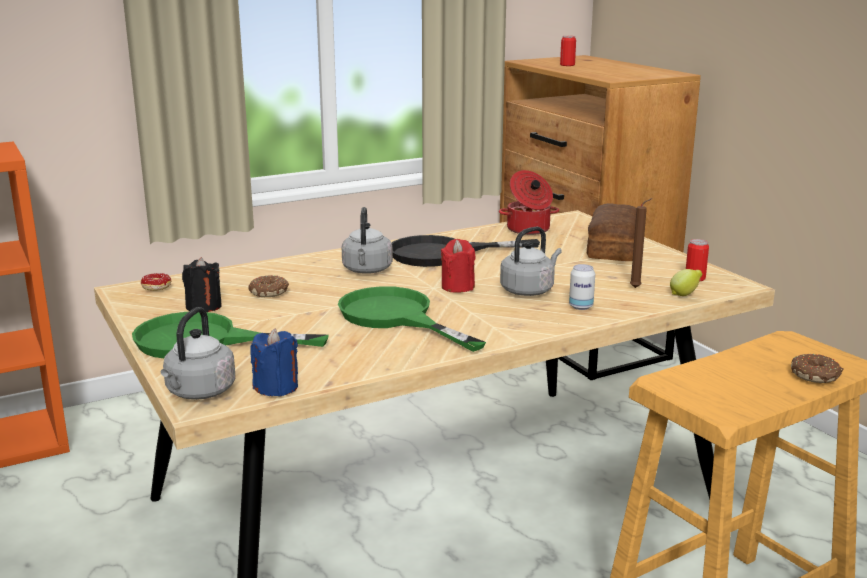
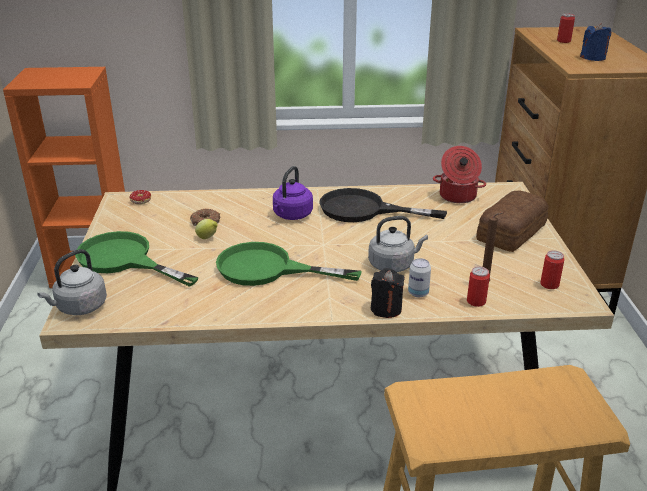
camera: 25 degrees right, 10 degrees up
(204, 306) = (153, 226): black candle -> black candle (386, 309)
(276, 387) = (128, 316): blue candle -> blue candle (593, 58)
(367, 270) = (291, 215): grey kettle -> purple kettle
(396, 317) = (268, 269): green frying pan -> green frying pan turned 60 degrees counterclockwise
(458, 287) = (342, 248): red candle -> none
(644, 302) = (476, 301): none -> can
(684, 295) = (520, 302): lemon -> lemon (208, 238)
(815, 376) = (551, 427): donut -> none

